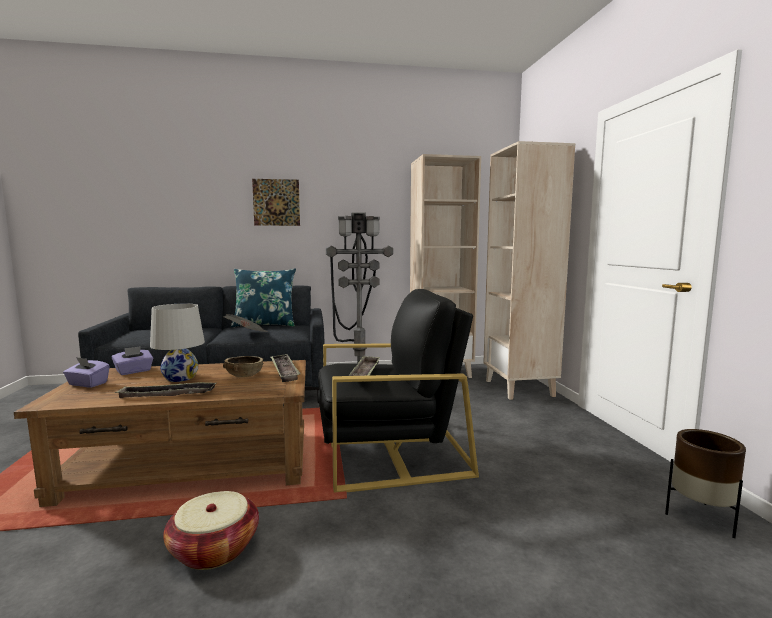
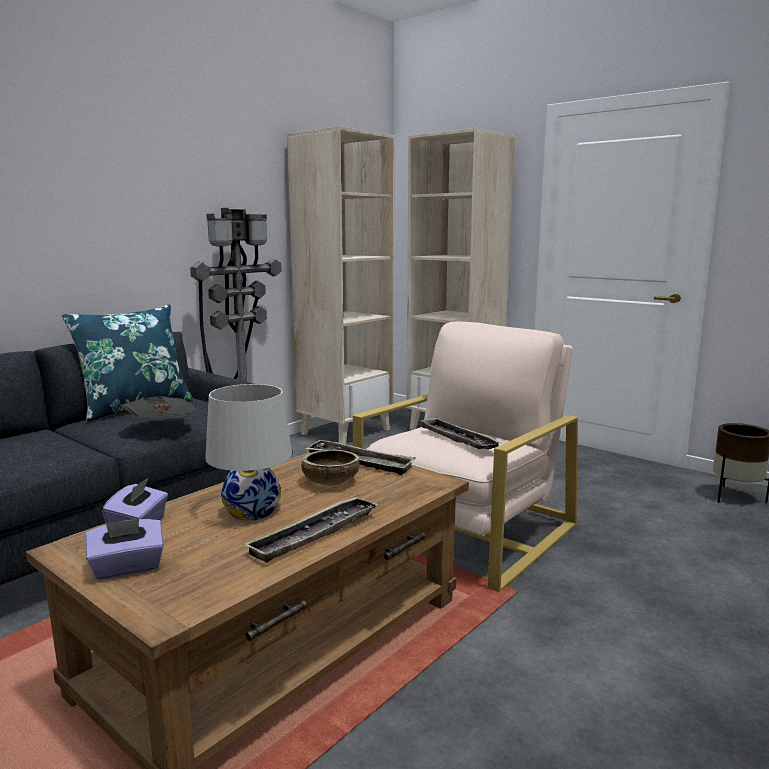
camera: 40 degrees left, 5 degrees up
(214, 549) = (505, 700): basket -> none
(276, 202) = (99, 187): picture -> none
(390, 451) = (465, 532): black armchair -> beige armchair

